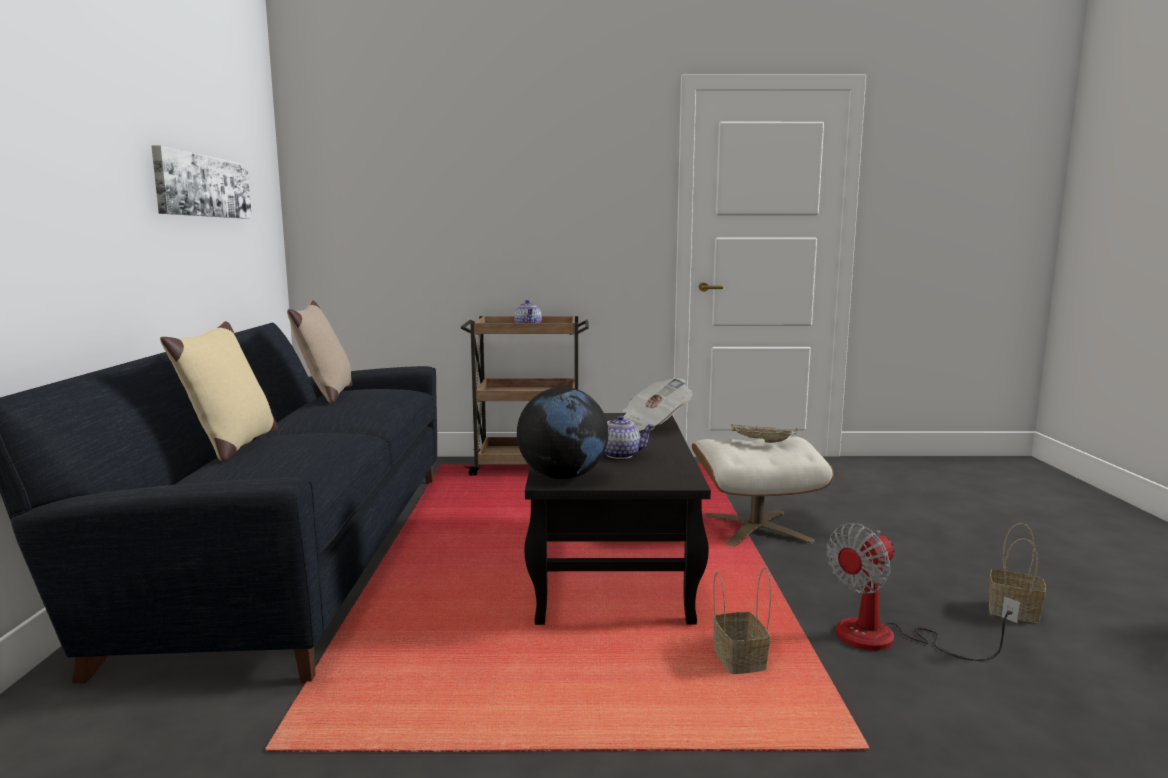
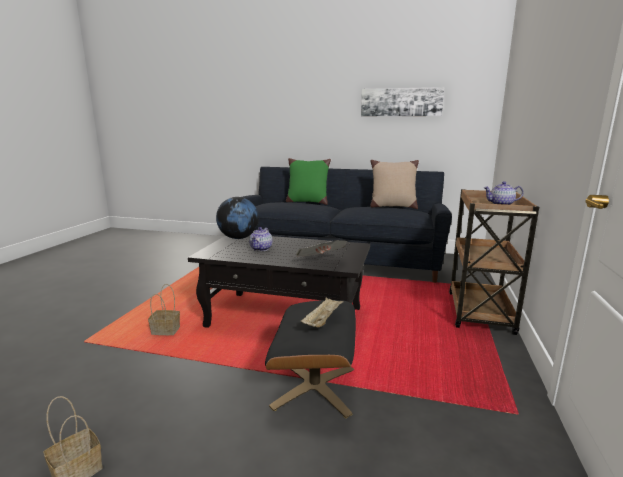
camera: 105 degrees right, 5 degrees up
(232, 446) = (307, 202): beige pillow -> green pillow
(756, 528) = (315, 387): beige ottoman -> black ottoman
(887, 639) = (128, 382): fan -> none

